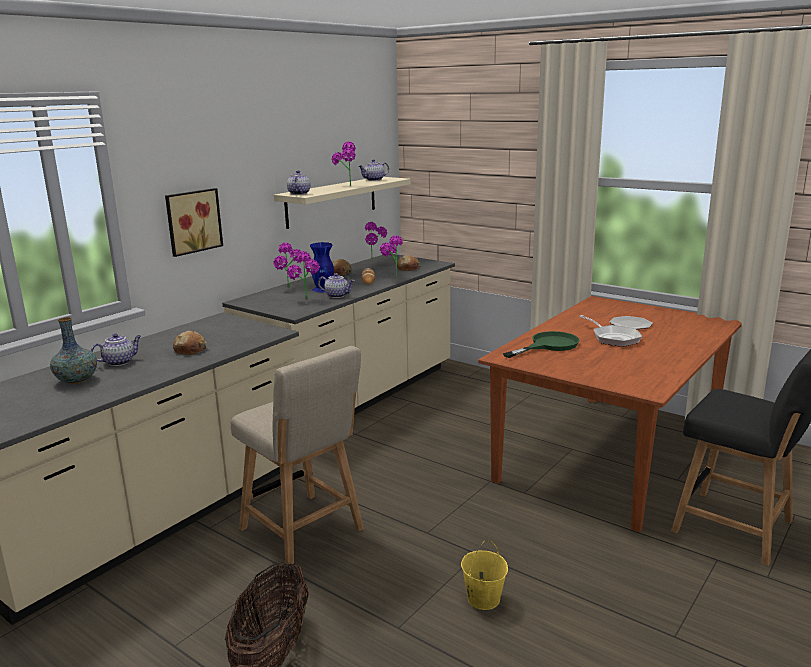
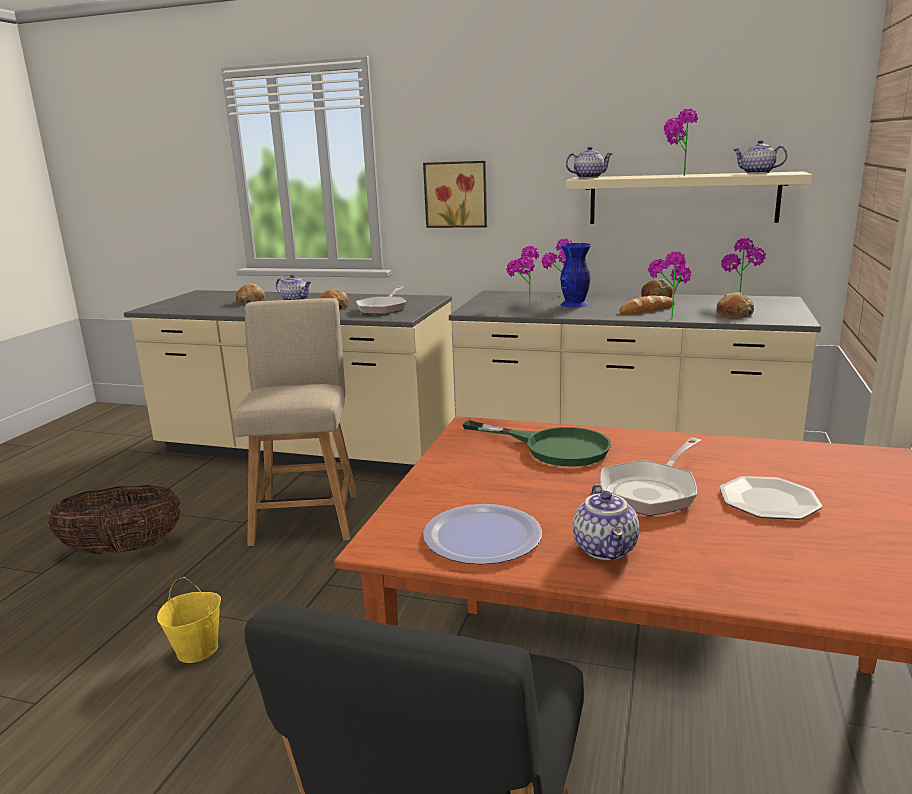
camera: 70 degrees right, 0 degrees up
(77, 380) = (251, 301): vase -> bread
(230, 334) = (383, 308): none -> frying pan
(305, 531) = (307, 515): beige chair -> beige chair turned 150 degrees clockwise
(337, 295) = (555, 311): teapot -> teapot (606, 549)
(648, 372) = (482, 536): none -> plate

